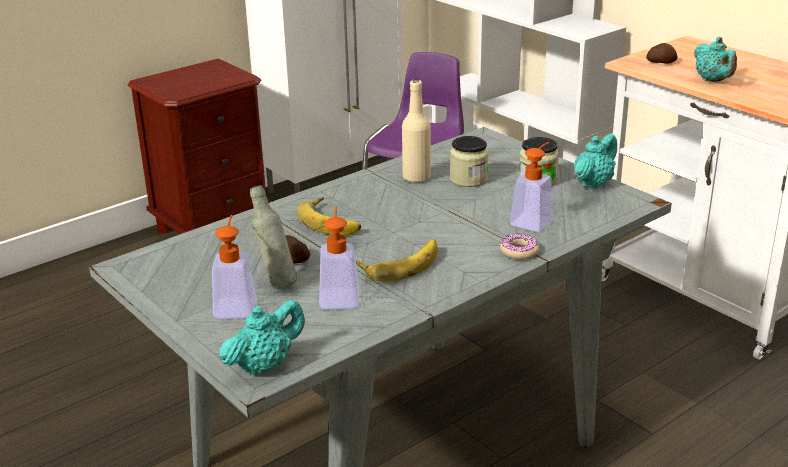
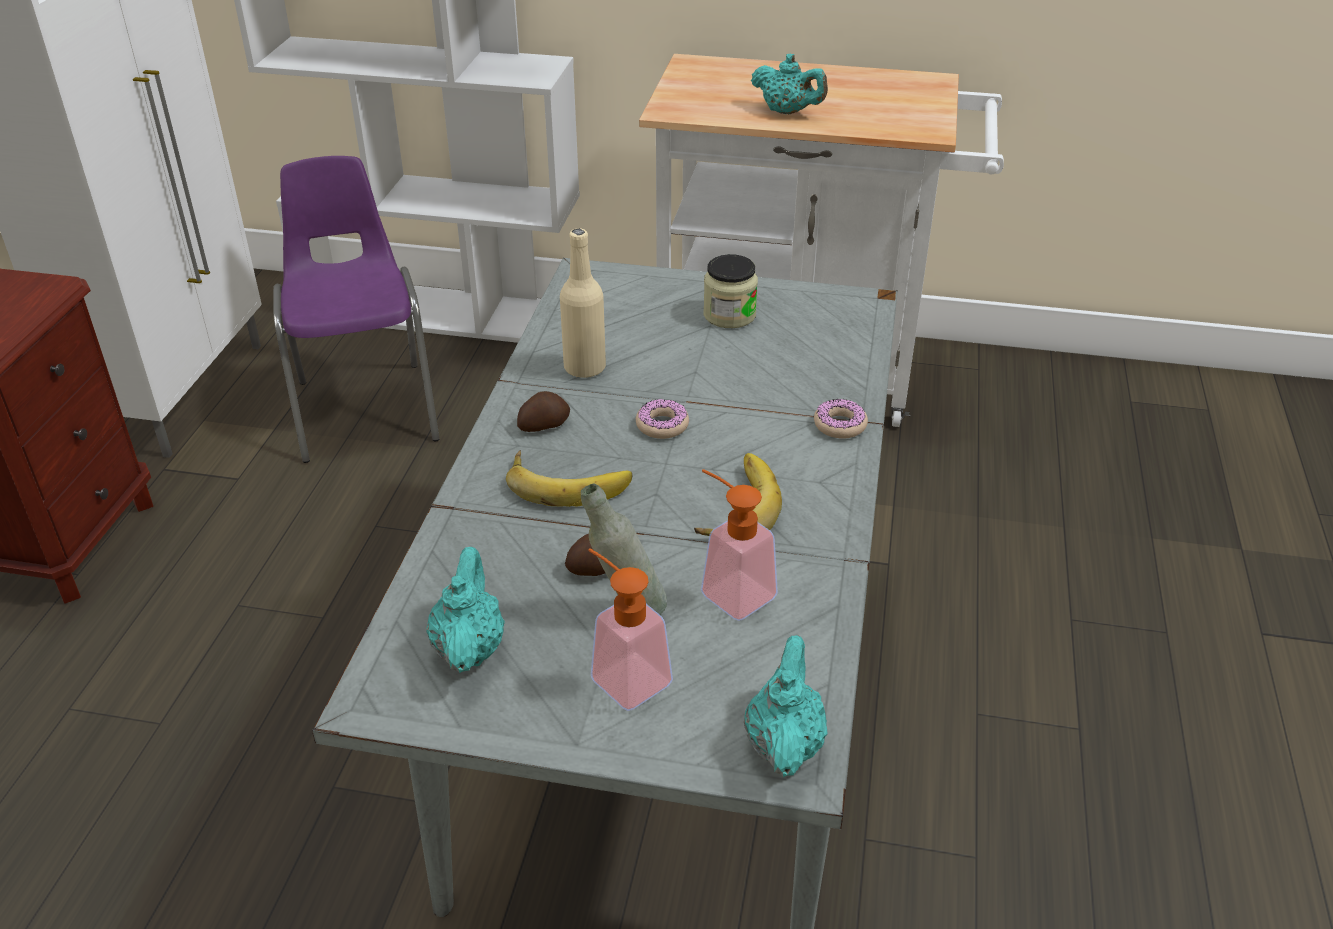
camera: 40 degrees left, 10 degrees up
(417, 216) = (662, 425): none -> donut
(468, 179) = (650, 345): jar -> none
(534, 220) = (798, 373): soap dispenser -> none
(593, 183) = (792, 295): turquoise teapot -> turquoise teapot (469, 648)
(661, 62) = (700, 101): potato -> potato (543, 425)

